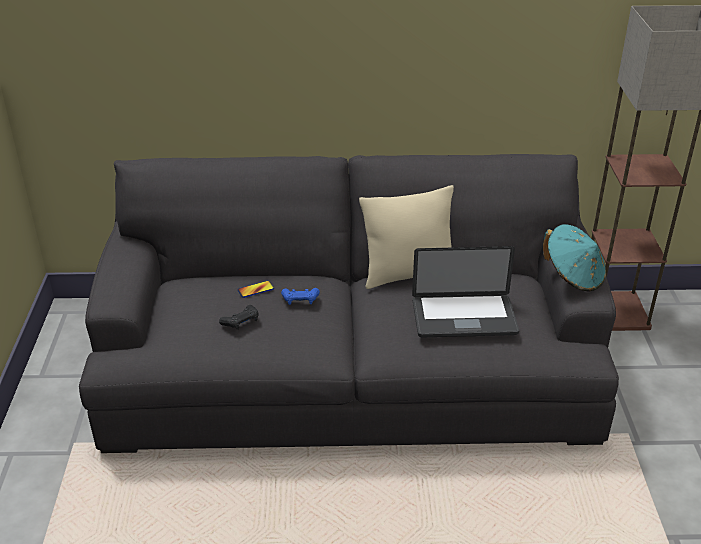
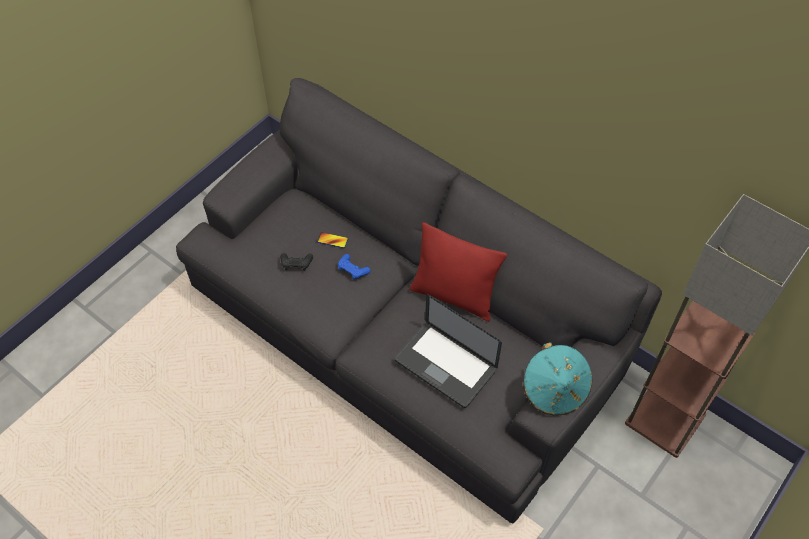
camera: 40 degrees right, 20 degrees up
(408, 274) = (453, 296): beige pillow -> red pillow

